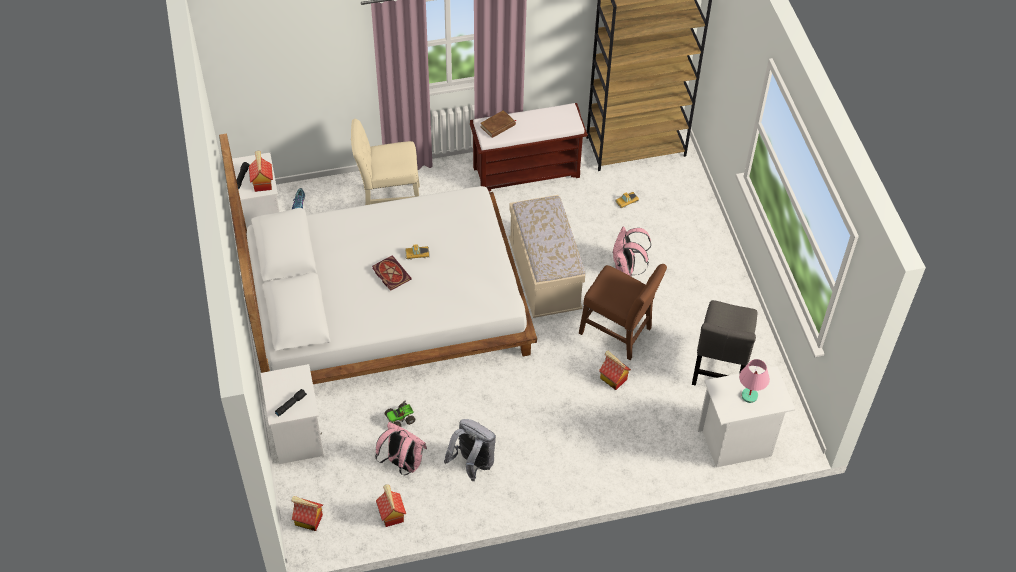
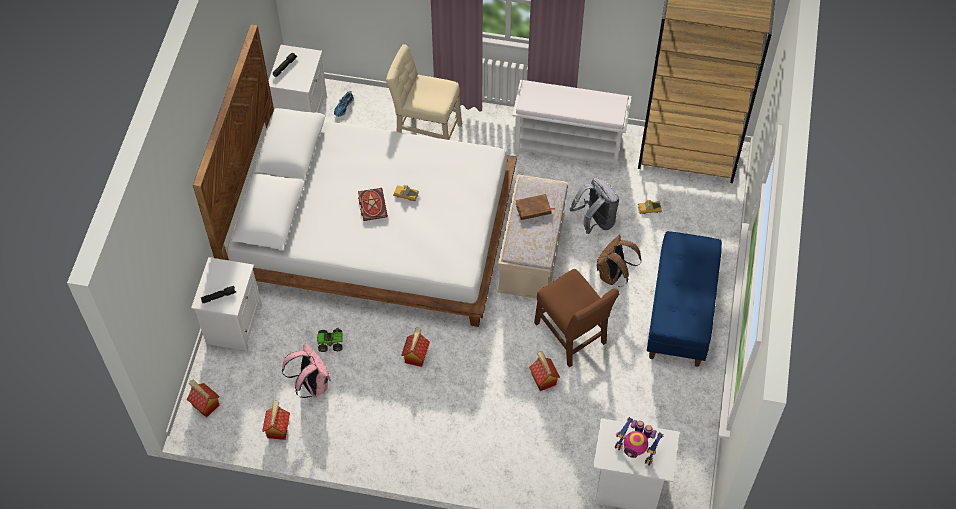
camera: 25 degrees right, 5 degrees up
(262, 183) = (300, 77): toy house -> toy house (415, 355)
(472, 464) = (372, 410): grey backpack -> grey backpack (595, 221)
(498, 126) = (542, 94): brown book -> brown book (533, 209)
(527, 171) = (569, 146): brown bench -> white bench
(626, 268) = (613, 275): pink backpack -> brown backpack
(702, 280) = (681, 313): none -> blue bench
(719, 369) = (650, 408): grey chair -> none
(749, 395) = (636, 450): pink table lamp -> toy robot

